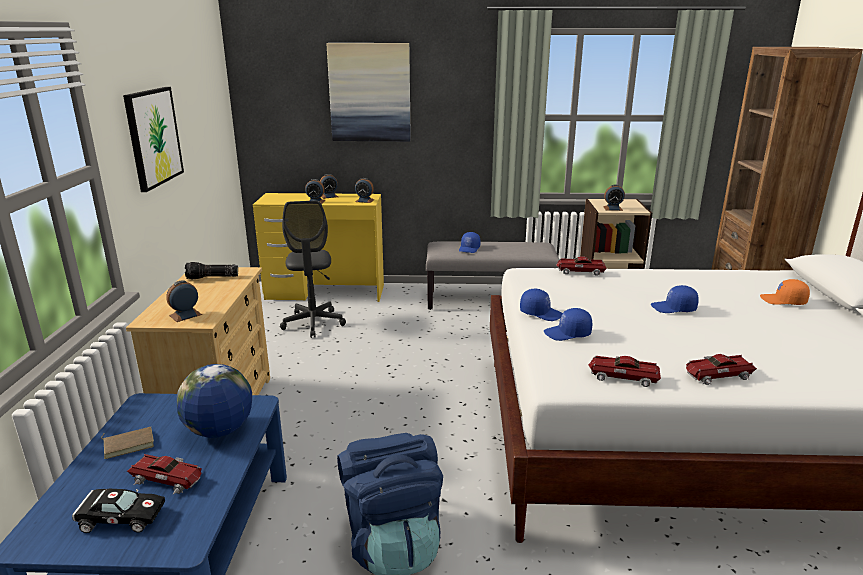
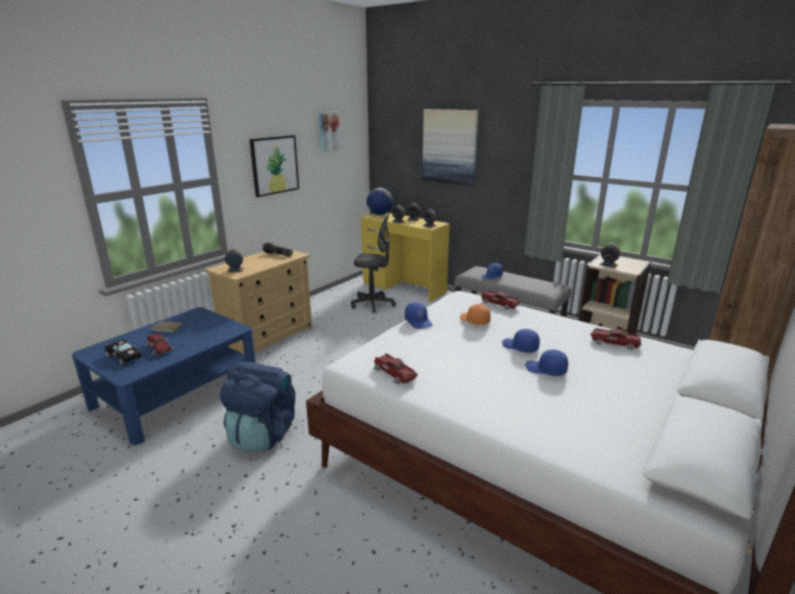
camera: 35 degrees right, 0 degrees up
(196, 79) = (328, 131): none -> picture
(219, 430) = (206, 335): globe -> globe (380, 214)
(313, 323) = (373, 304): grey office chair -> grey office chair turned 105 degrees counterclockwise
(567, 334) = (410, 338): blue cap -> blue cap (545, 370)
(717, 375) = (460, 396): toy car -> toy car (614, 343)
(783, 301) = (635, 371): orange cap -> orange cap (474, 320)

